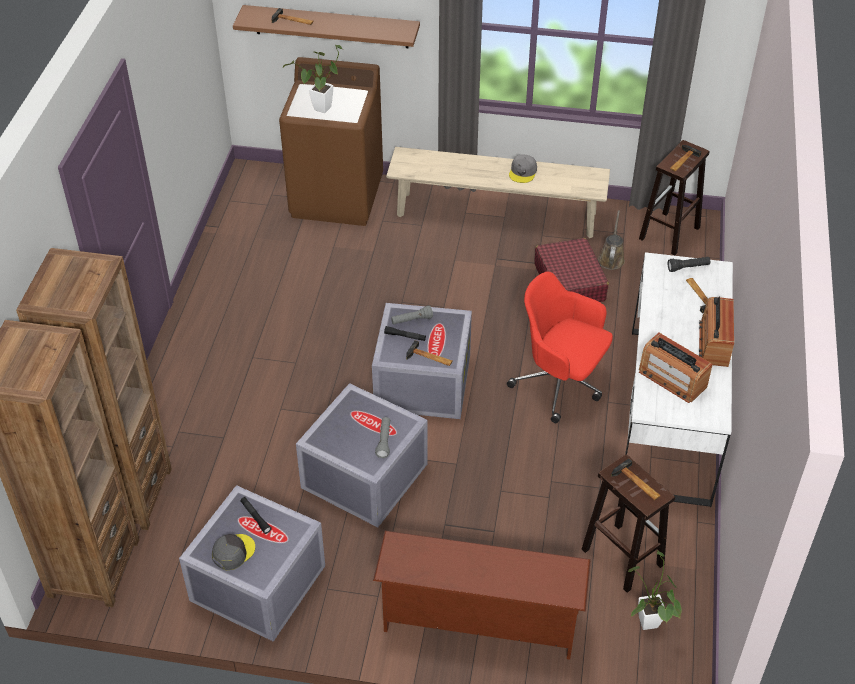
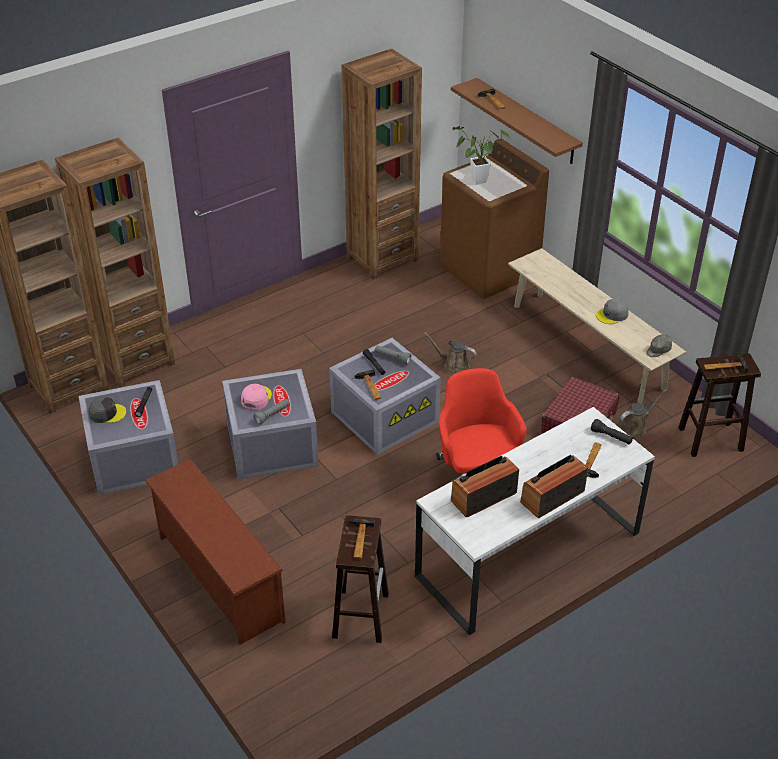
camera: 45 degrees right, 5 degrees down
(230, 242) = (382, 258): none -> brown bookcase
(349, 437) = (256, 398): none -> pink cap
(418, 299) = (453, 365): none -> brown watering can
(591, 181) = (658, 350): none -> grey cap
(649, 627) = (316, 670): potted plant -> none
(672, 379) = (483, 497): radio -> radio turned 60 degrees clockwise

